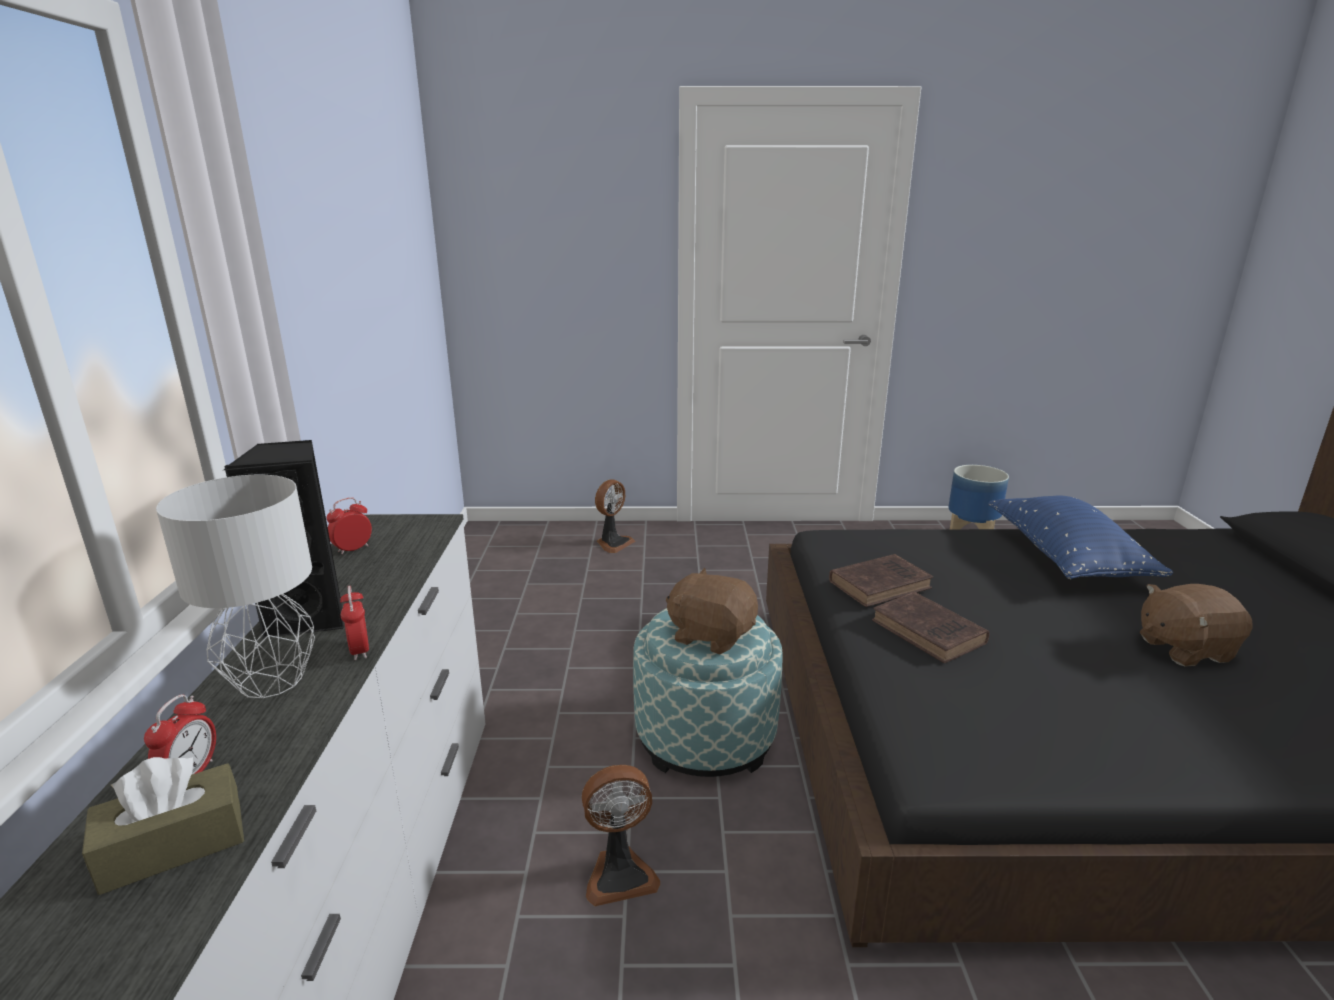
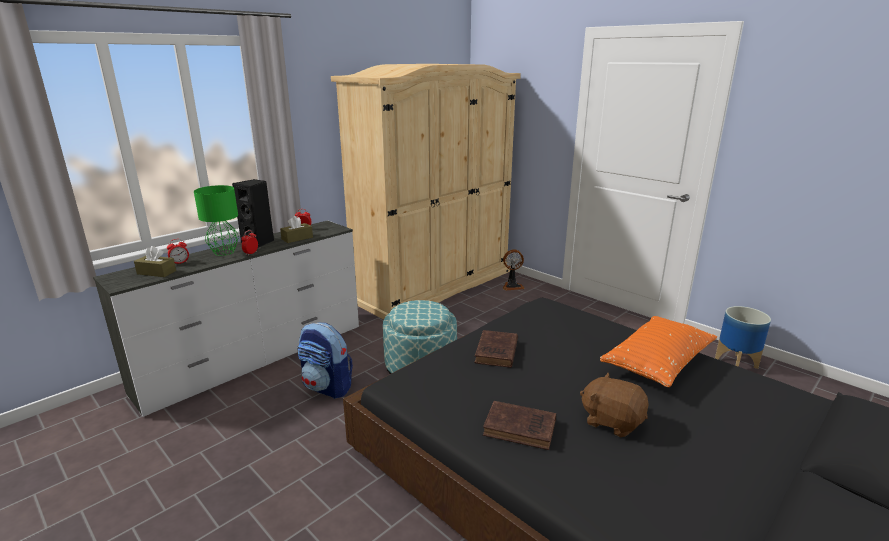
camera: 45 degrees right, 0 degrees up
(272, 682) = (224, 252): grey table lamp -> green table lamp
(390, 573) = (297, 238): none -> brown tissue box
(494, 589) = (434, 285): none -> beige wardrobe
(620, 874) = (327, 387): fan -> backpack
(711, 635) = (413, 314): brown plush toy -> none
(881, 584) = (518, 328): brown book -> brown book (521, 428)
(1066, 558) = (657, 363): blue pillow -> orange pillow

